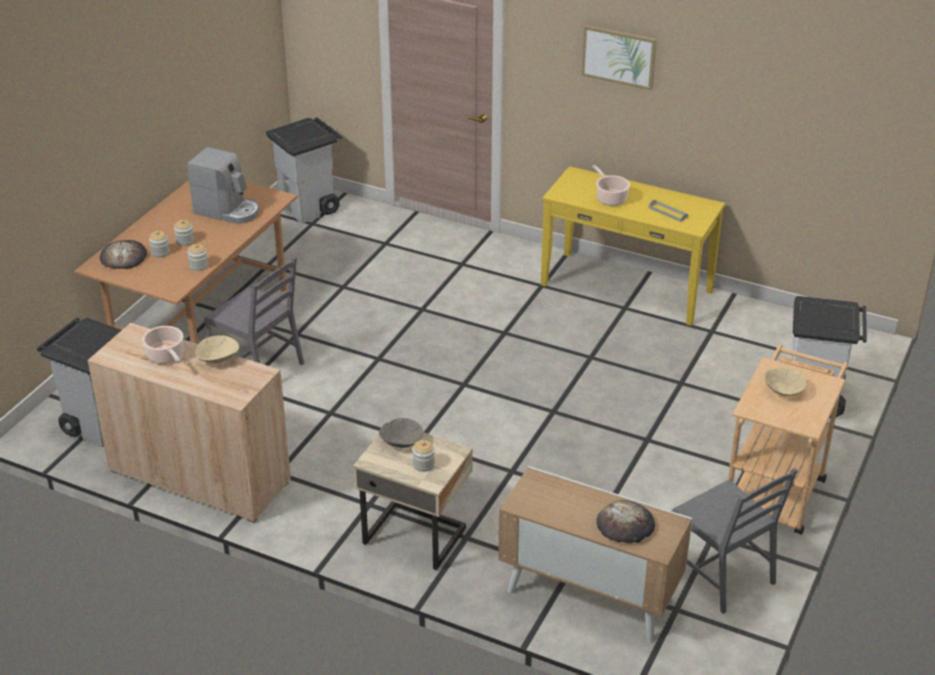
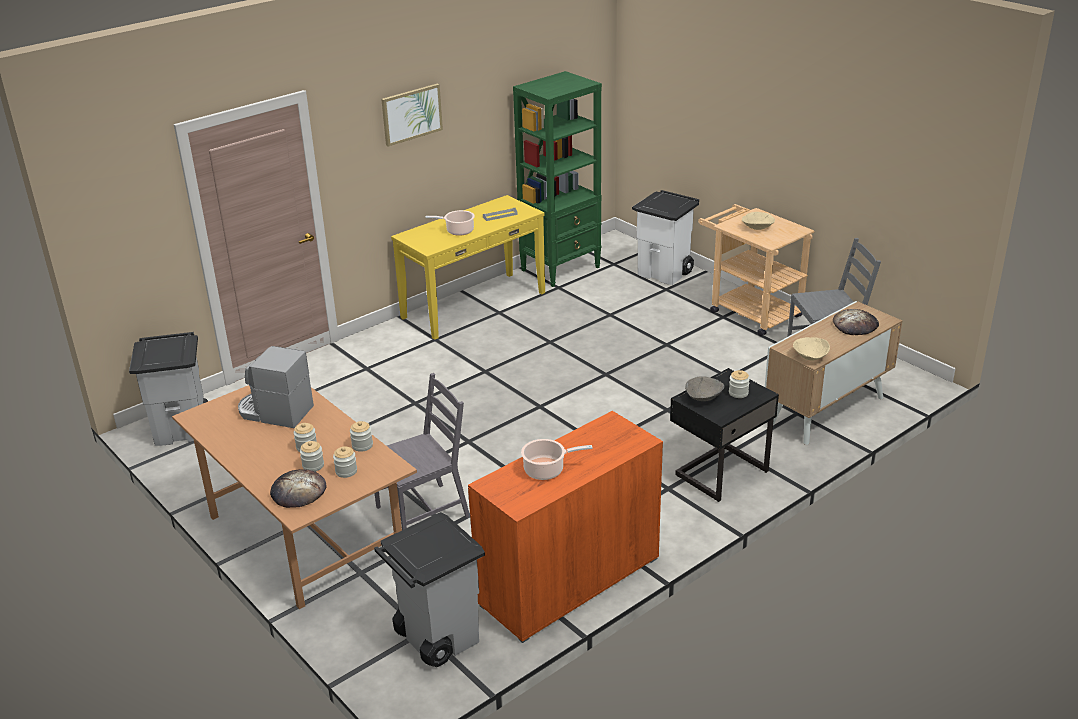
camera: 65 degrees left, 5 degrees down
(159, 270) = (346, 471): none -> jar
(200, 476) = (569, 581): beige cabinet -> orange cabinet
(218, 359) = (573, 441): beige bowl -> beige bowl (810, 357)
(228, 210) = (274, 412): coffee machine -> coffee machine turned 120 degrees counterclockwise
(415, 534) = (719, 473): beige nightstand -> black nightstand
(756, 321) = (561, 268): none -> green bookcase

